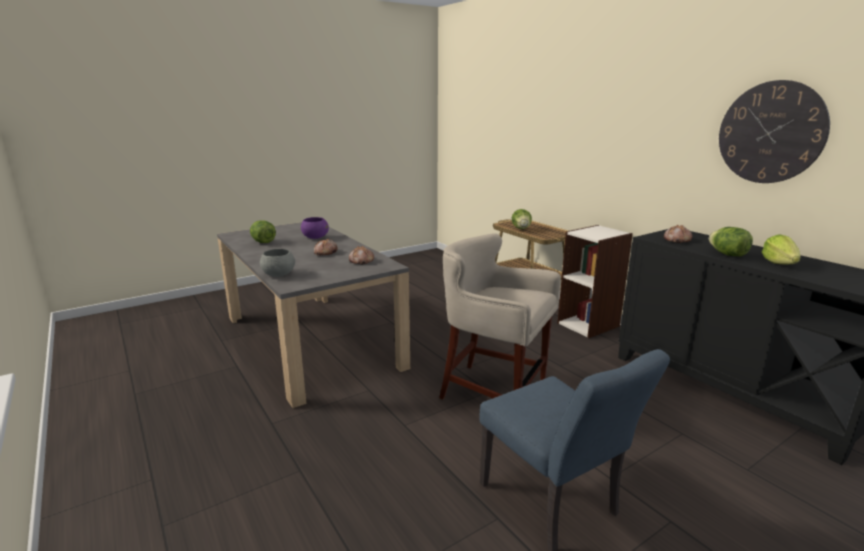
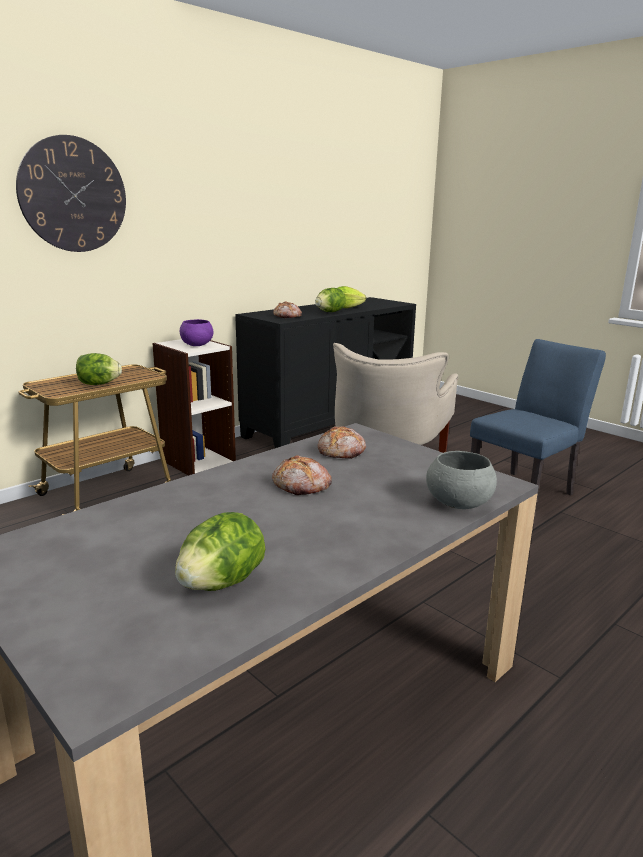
camera: 100 degrees left, 0 degrees up
(315, 237) = (175, 516): purple bowl -> purple bowl (196, 345)
(770, 132) = (287, 209): wall clock -> wall clock (73, 195)

